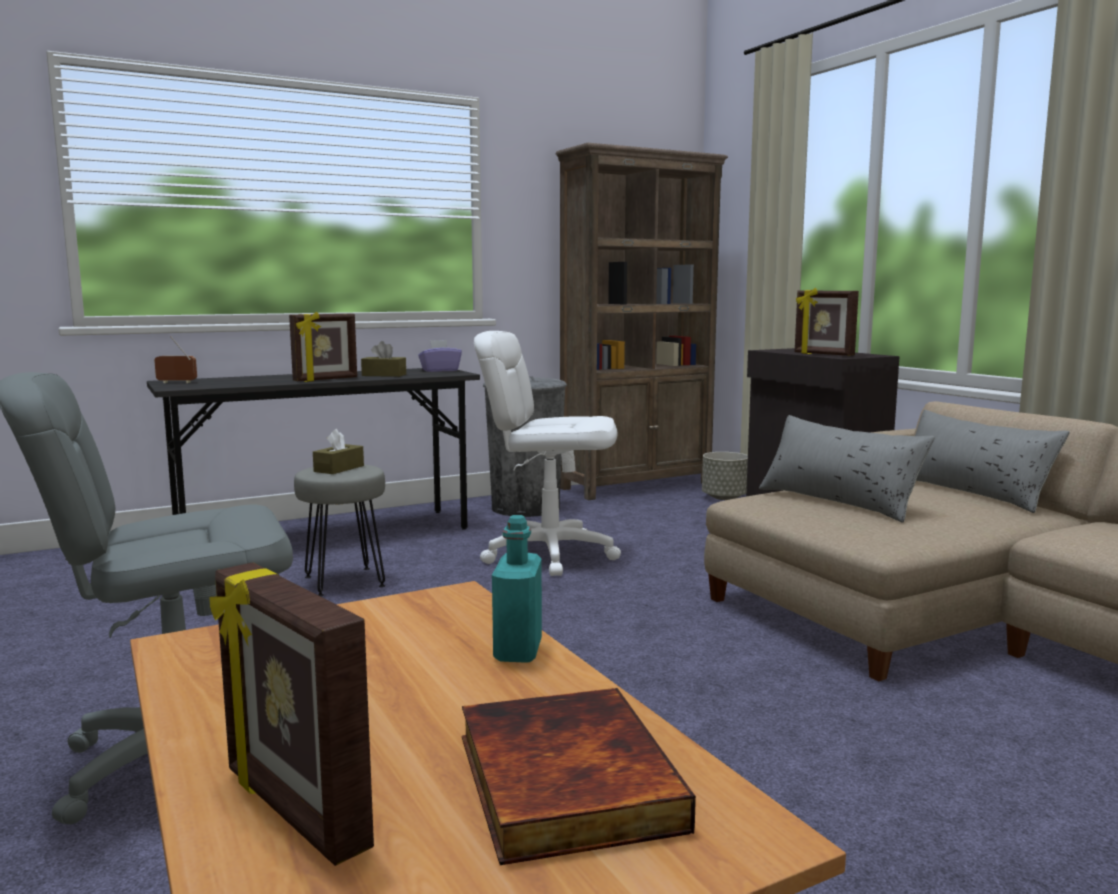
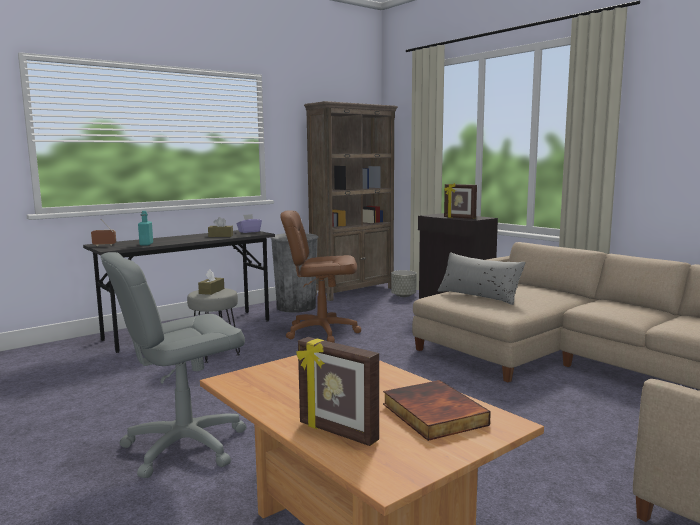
camera: 10 degrees left, 0 degrees up
(326, 380) = (191, 240): picture frame -> none
(518, 650) = (381, 371): turquoise bottle -> turquoise bottle (146, 244)
(549, 554) = (322, 332): white office chair -> brown office chair
(971, 492) = (540, 288): grey pillow -> none

